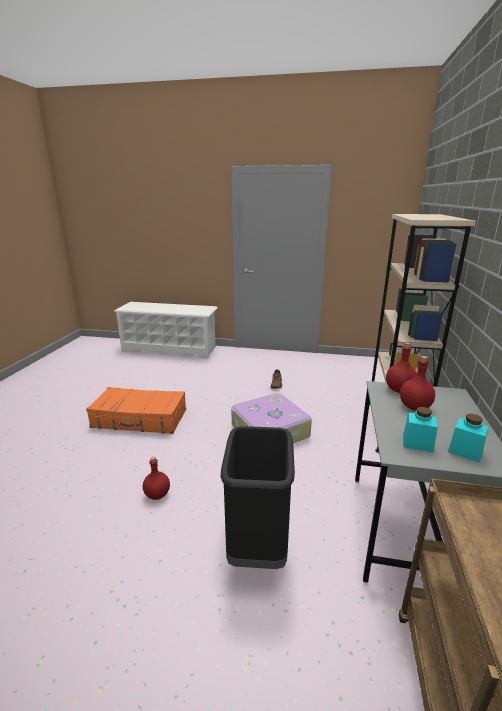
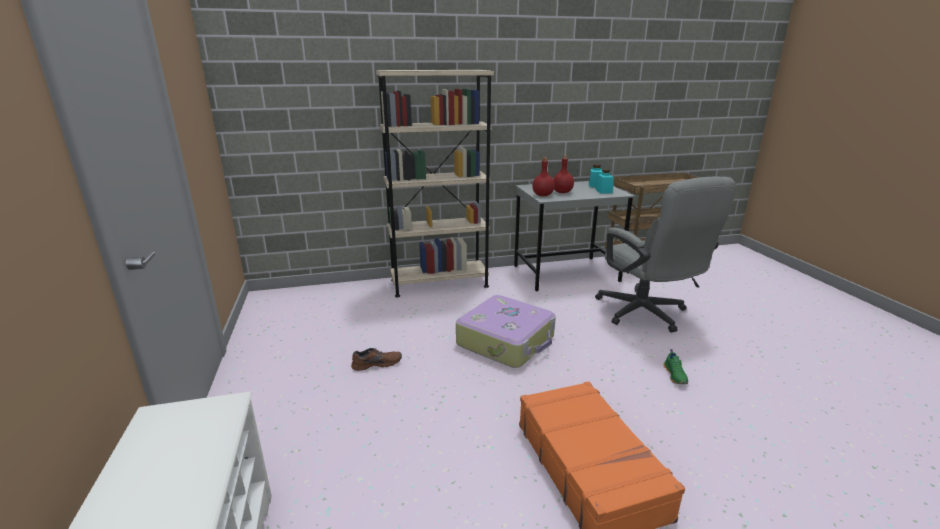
camera: 115 degrees left, 0 degrees up
(157, 495) = (675, 375): red bottle -> green shoe
(257, 545) = (646, 315): black trash can -> grey office chair

